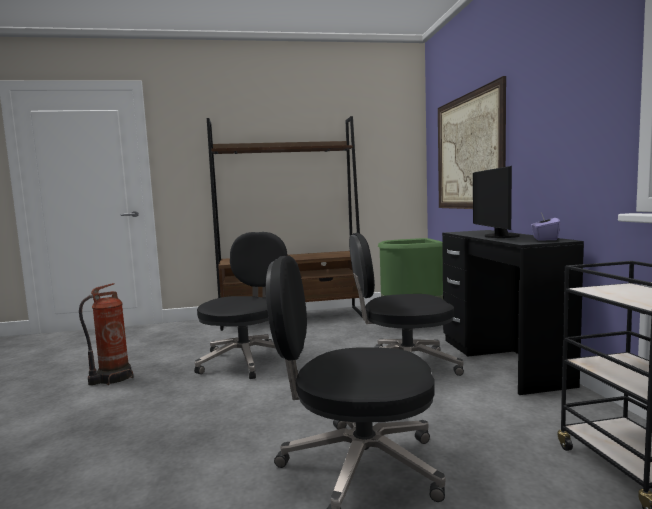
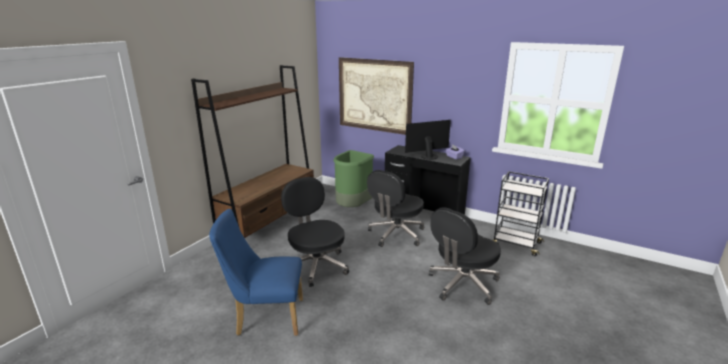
camera: 50 degrees left, 15 degrees up
(112, 378) = (265, 317): fire extinguisher -> blue chair
(498, 236) = (428, 156): monitor -> monitor turned 120 degrees clockwise

